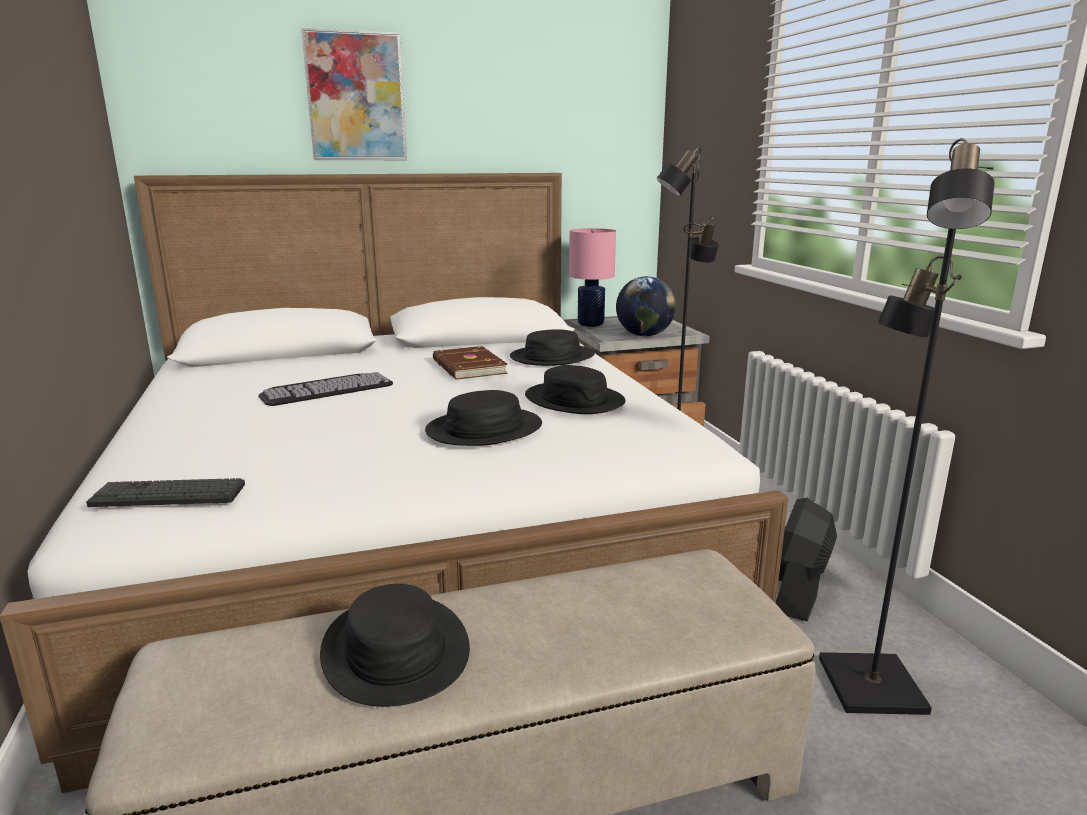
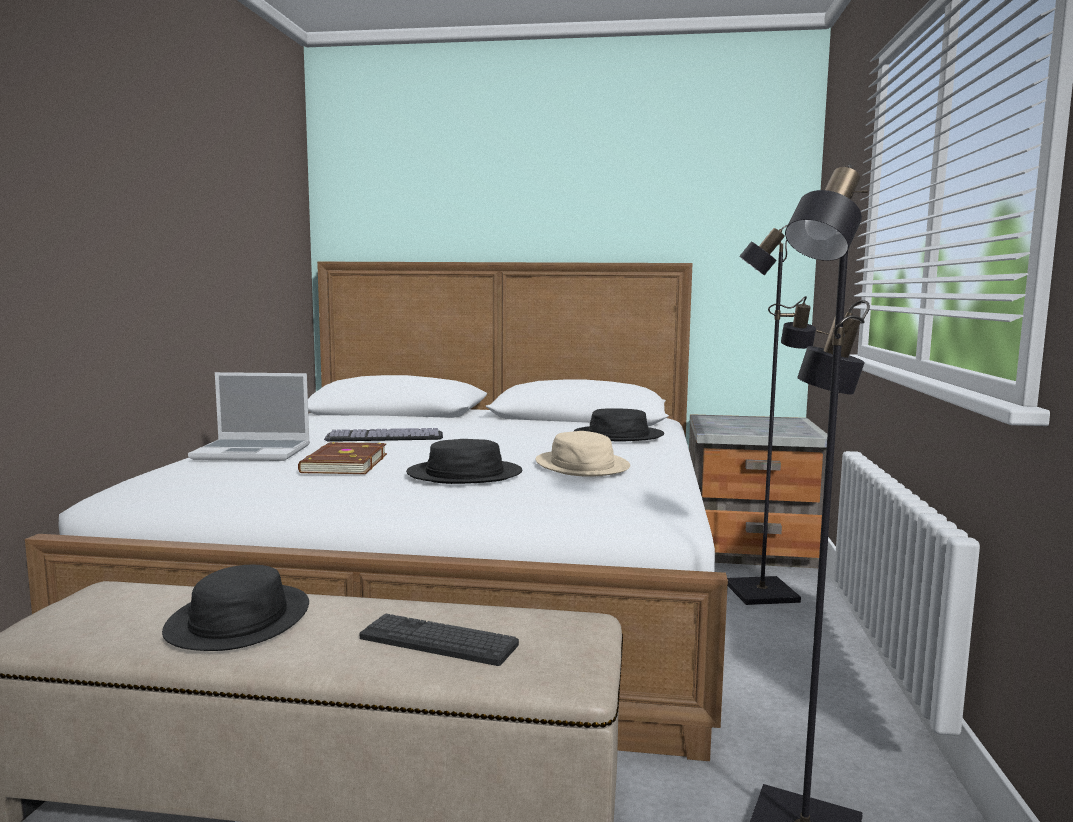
camera: 25 degrees right, 10 degrees down
(168, 495) = (177, 480): keyboard -> keyboard (438, 641)
(206, 436) = (254, 452): none -> laptop
(356, 97) = (500, 196): picture -> none
(467, 367) = (526, 435): brown book -> brown book (343, 463)
(574, 400) = (582, 465): black hat -> beige hat
(590, 325) = (712, 421): pink table lamp -> none
(644, 335) = (757, 432): globe -> none
(796, 592) = (801, 726): black fan -> none

